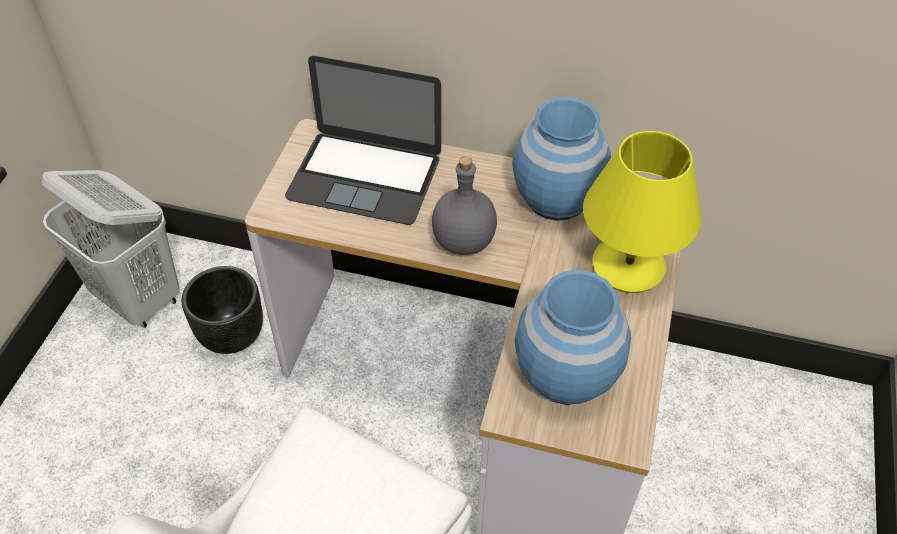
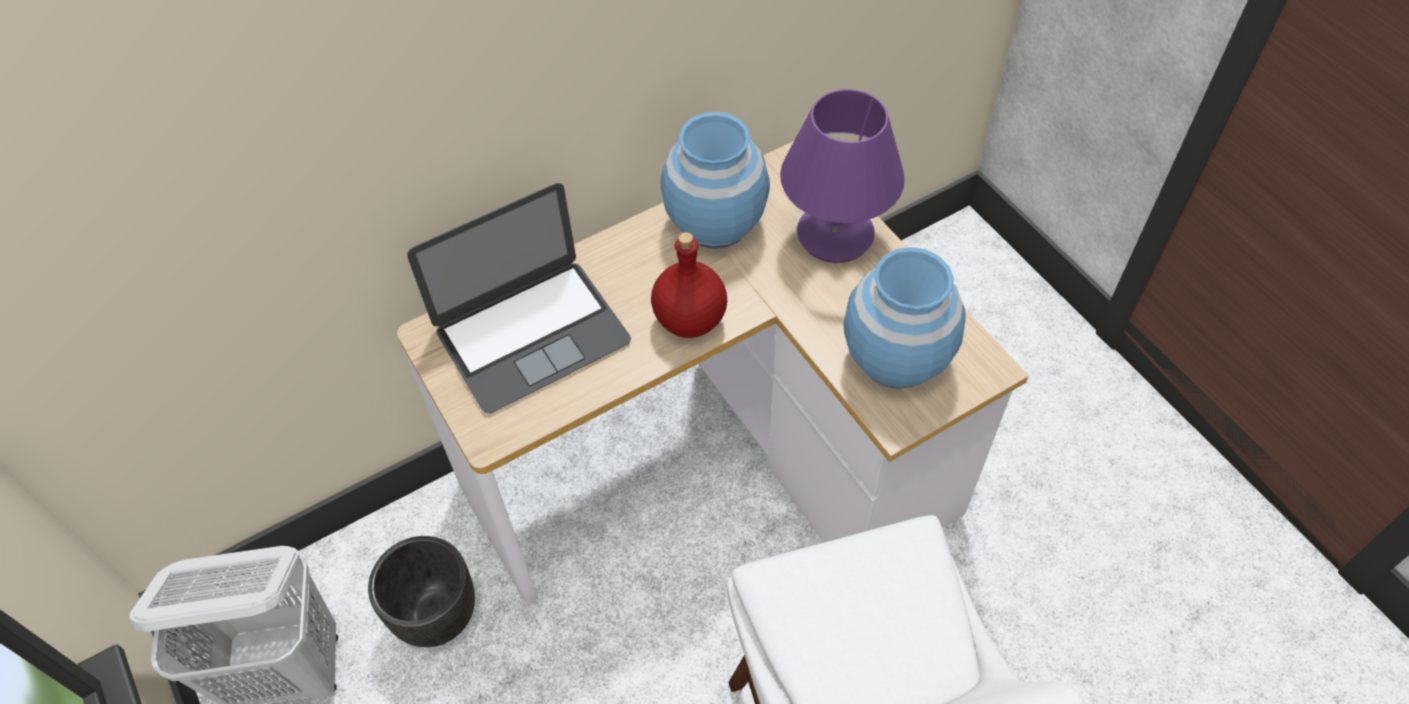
camera: 45 degrees left, 5 degrees up
(462, 241) = (688, 320): grey bottle -> red bottle
(627, 266) = (834, 235): yellow table lamp -> purple table lamp

